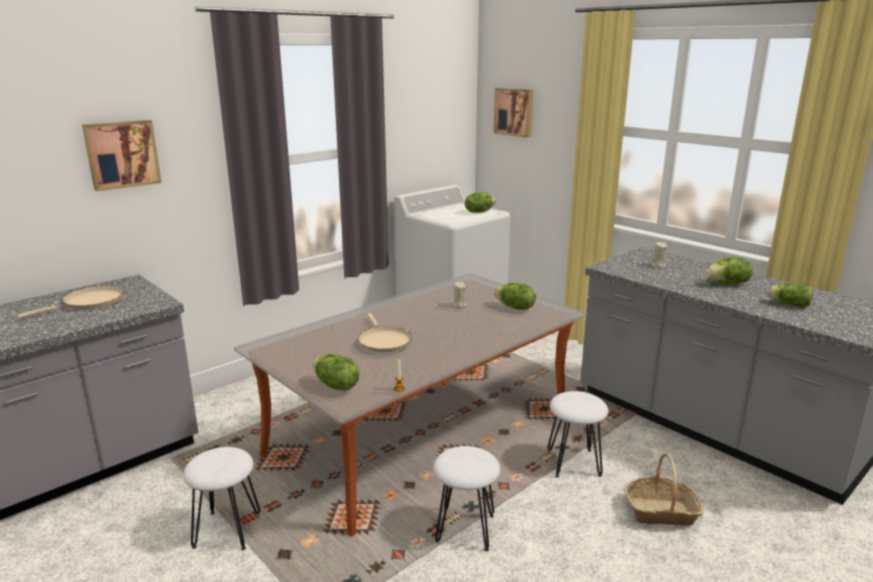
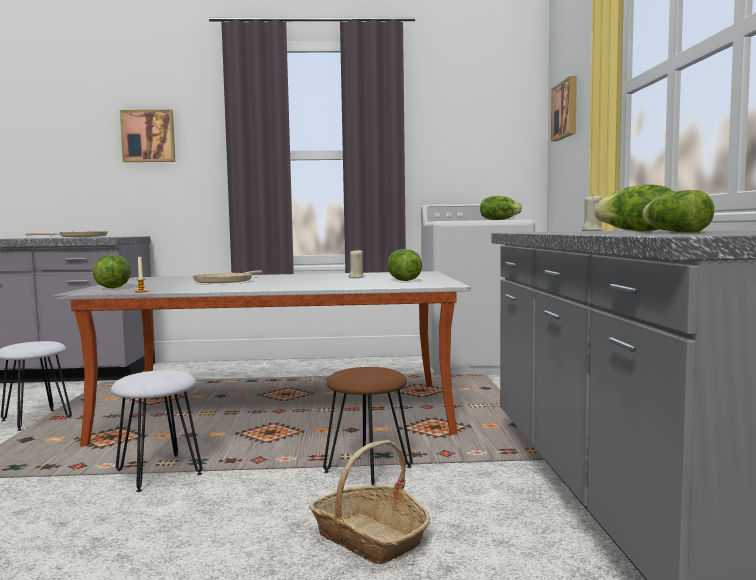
camera: 40 degrees right, 15 degrees down
(574, 463) = (367, 469): white stool -> brown stool

